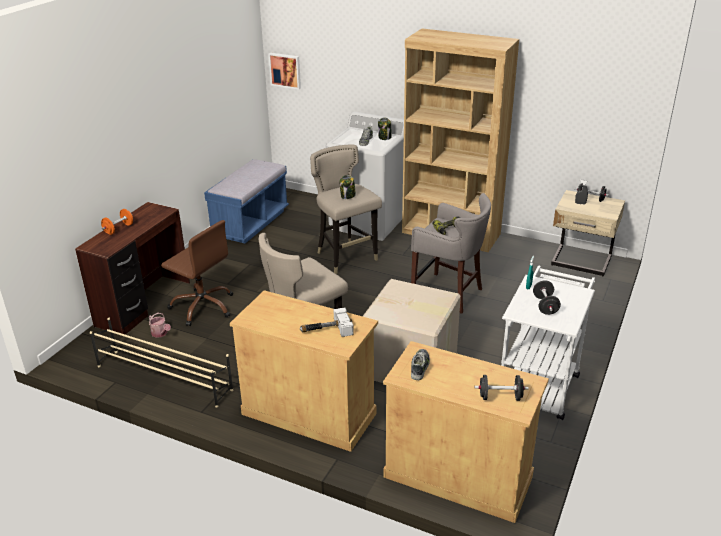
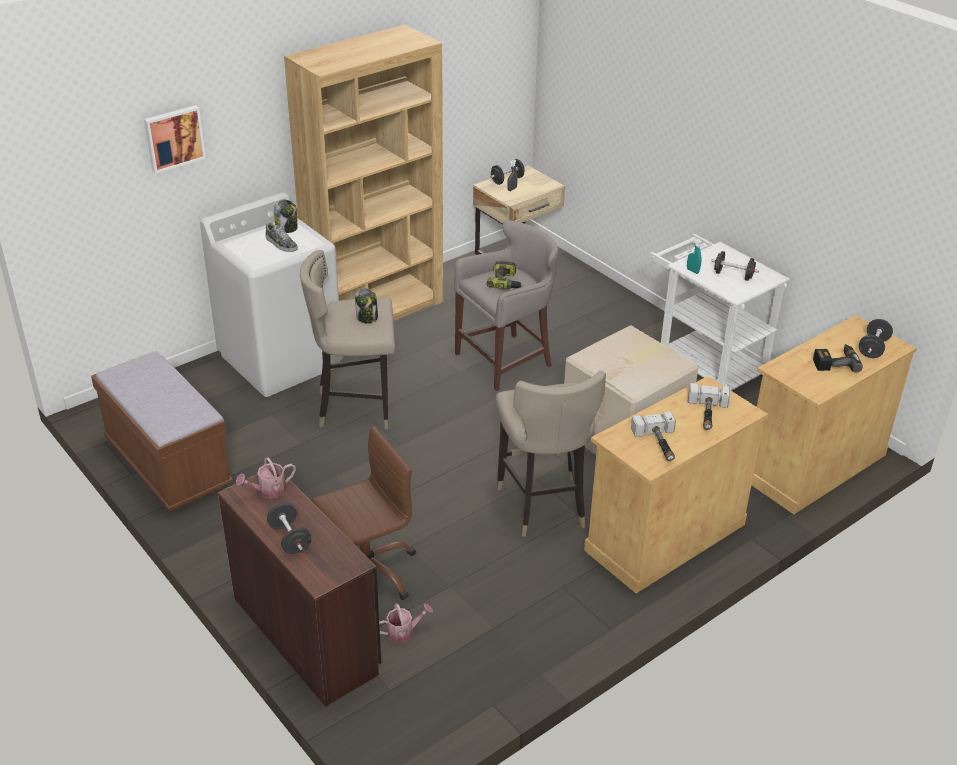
camera: 65 degrees left, 5 degrees up
(118, 229) = (290, 539): orange dumbbell -> black dumbbell
(155, 213) = (268, 491): none -> watering can
(163, 377) = (514, 650): beige shoe rack -> none
(250, 223) = (168, 465): blue bench -> brown bench
(273, 317) = (659, 444): none -> hammer
(285, 70) = (65, 208): picture -> picture (174, 138)
(420, 367) = (806, 376): shoe -> none
(456, 378) = (834, 362): none -> power drill

